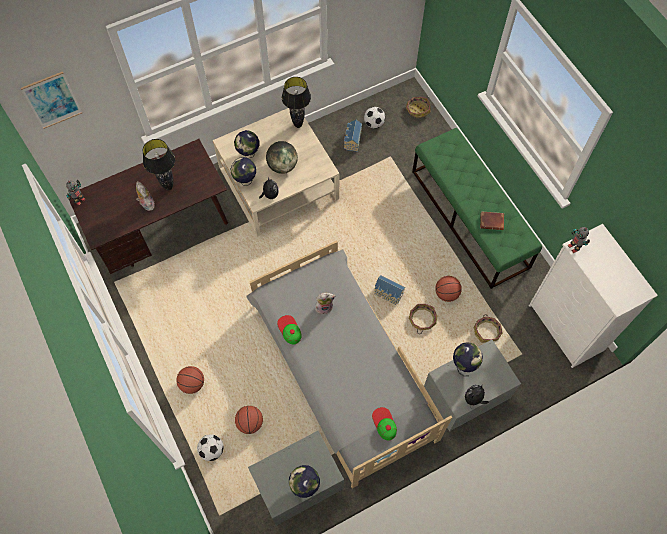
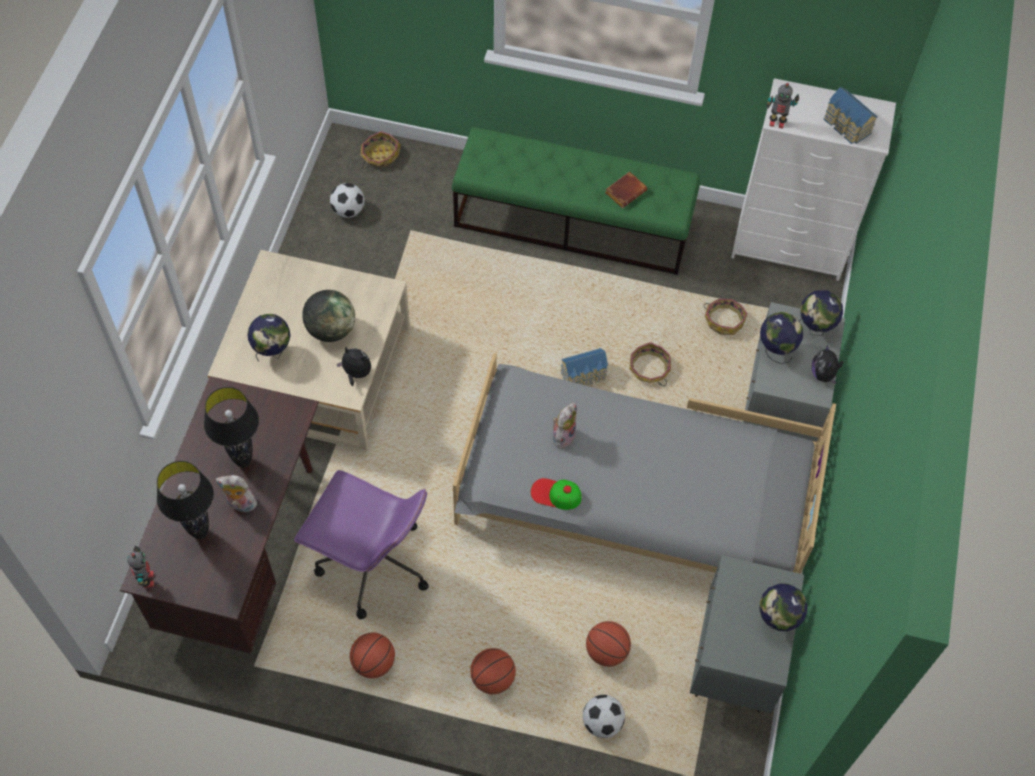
camera: 50 degrees left, 5 degrees down
(52, 100) = (56, 443): picture -> none
(203, 286) = (371, 564): none -> purple office chair
(245, 180) = (307, 384): globe -> globe (815, 328)
(298, 125) = (292, 270): black table lamp -> black table lamp (200, 533)
(352, 140) = (346, 250): toy house -> toy house (846, 126)
(384, 423) = (764, 489): cap -> none
(446, 294) = (641, 320): basketball -> basketball (373, 663)

